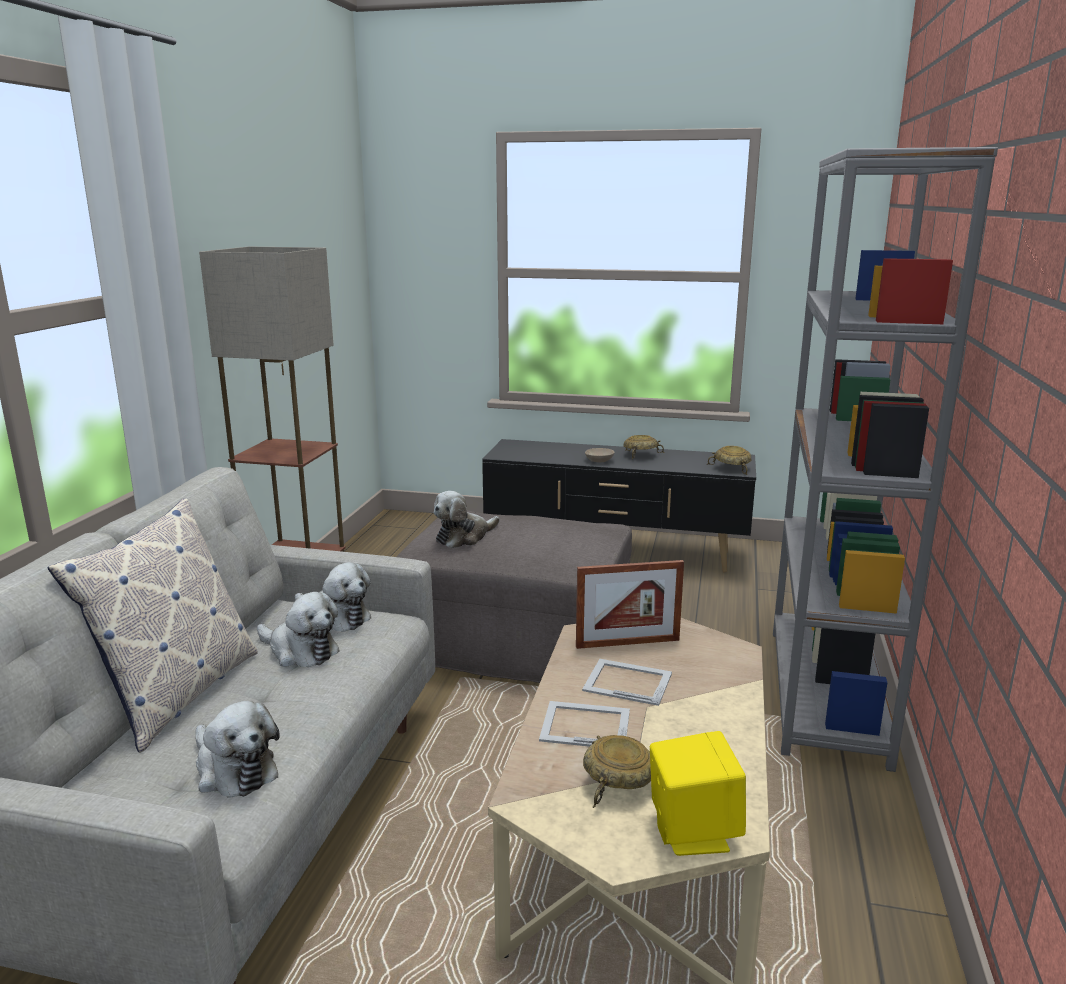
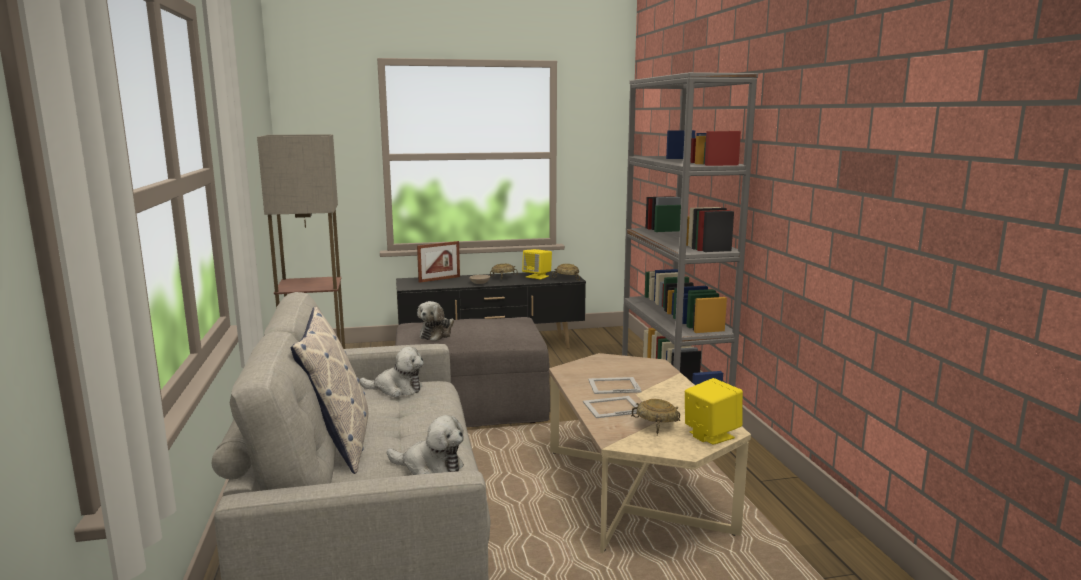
camera: 25 degrees left, 5 degrees down
(300, 651) = (395, 408): plush toy -> none
(627, 643) = (595, 369): picture frame -> picture frame (439, 279)
(690, 460) = (537, 276): none -> yellow speaker

